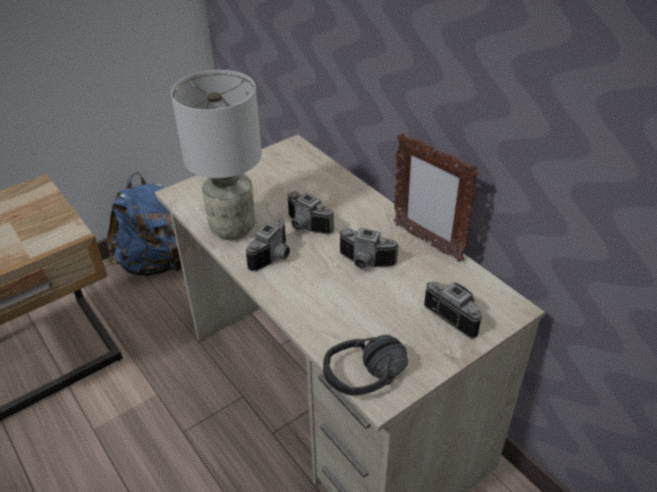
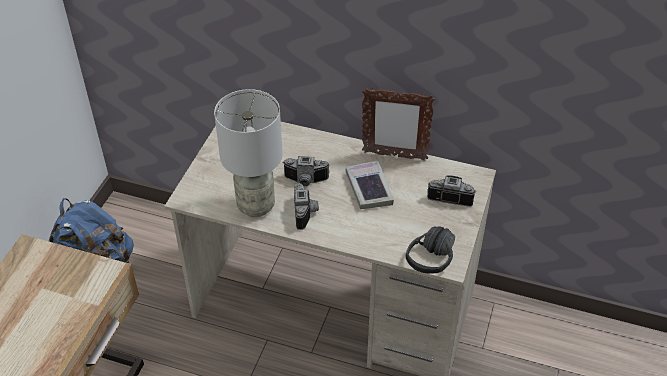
camera: 35 degrees left, 5 degrees up
(365, 263) = (368, 189): camera -> book

